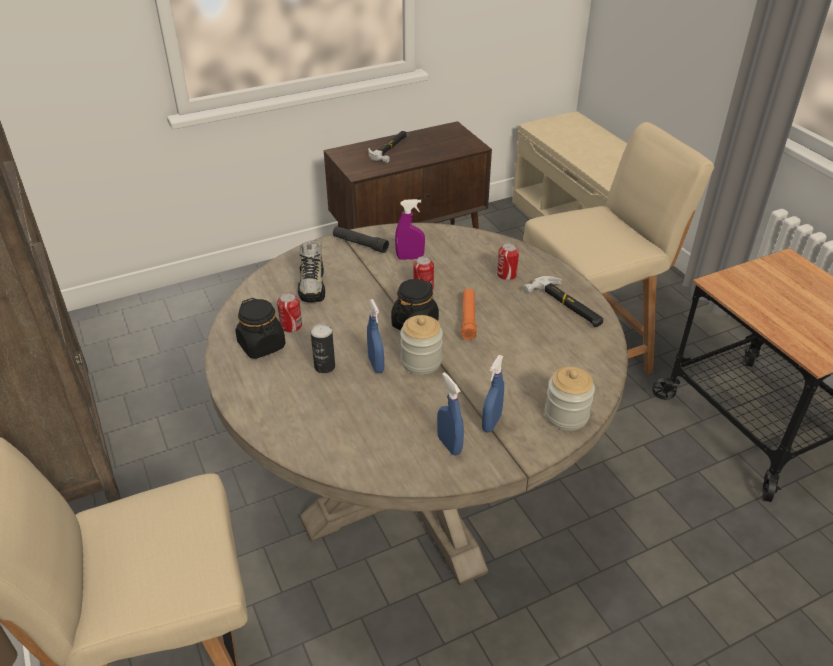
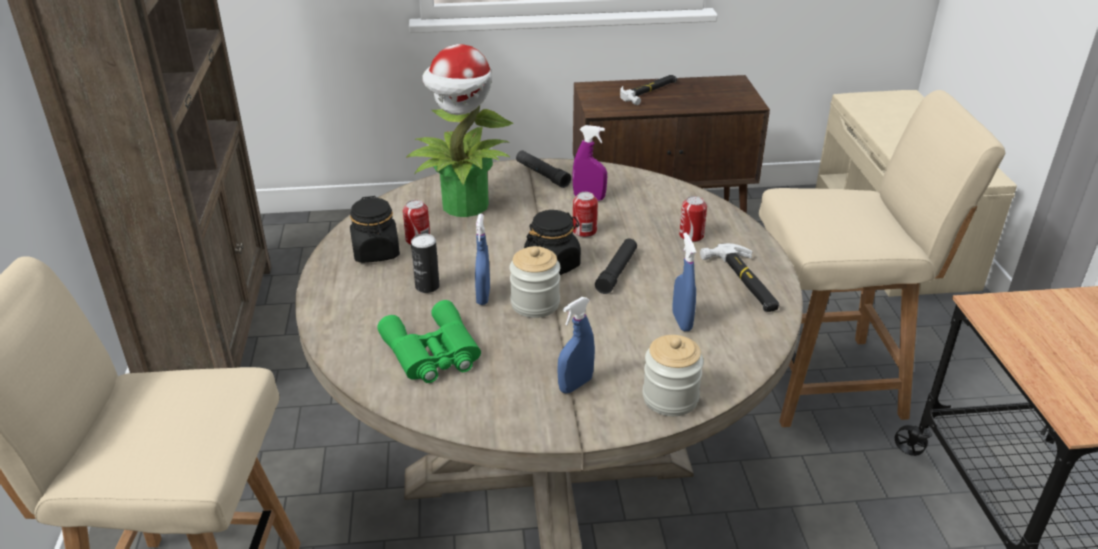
camera: 20 degrees right, 5 degrees down
(313, 286) = (465, 206): shoe -> potted plant
(364, 425) = (432, 353): none -> green binoculars
(449, 445) = (512, 395): blue spray bottle -> blue spray bottle (682, 321)
(468, 318) = (617, 272): orange flashlight -> black flashlight

